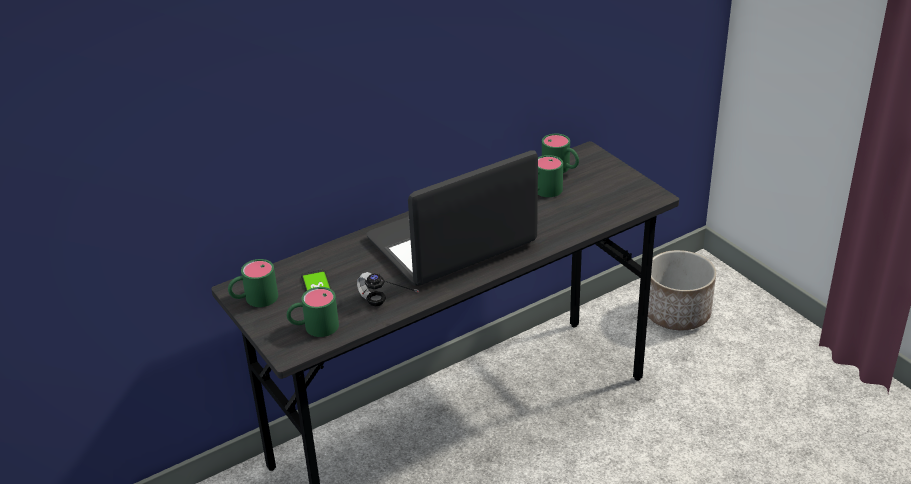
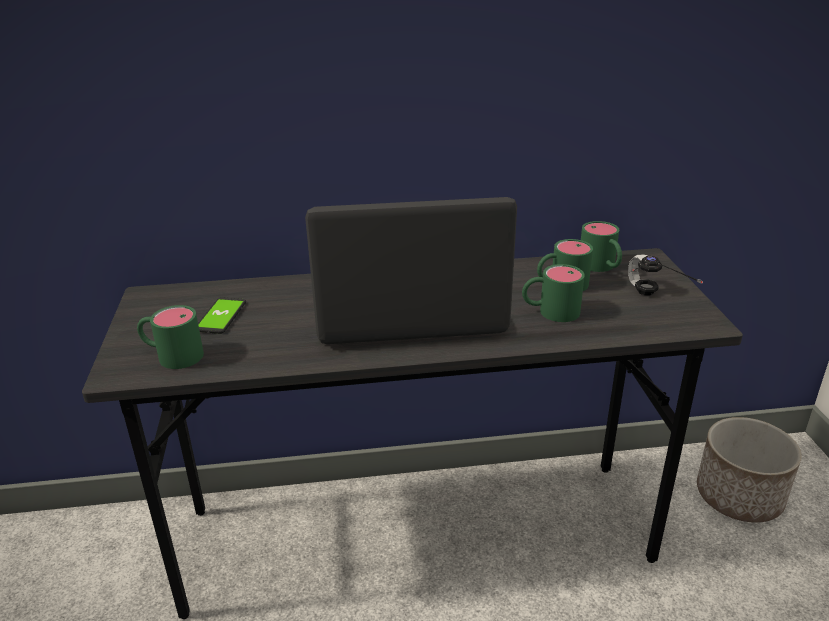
camera: 25 degrees right, 5 degrees down
(254, 299) = (150, 309): green mug -> green mug (550, 311)
(381, 310) = (259, 359): headphones -> headphones (649, 300)

